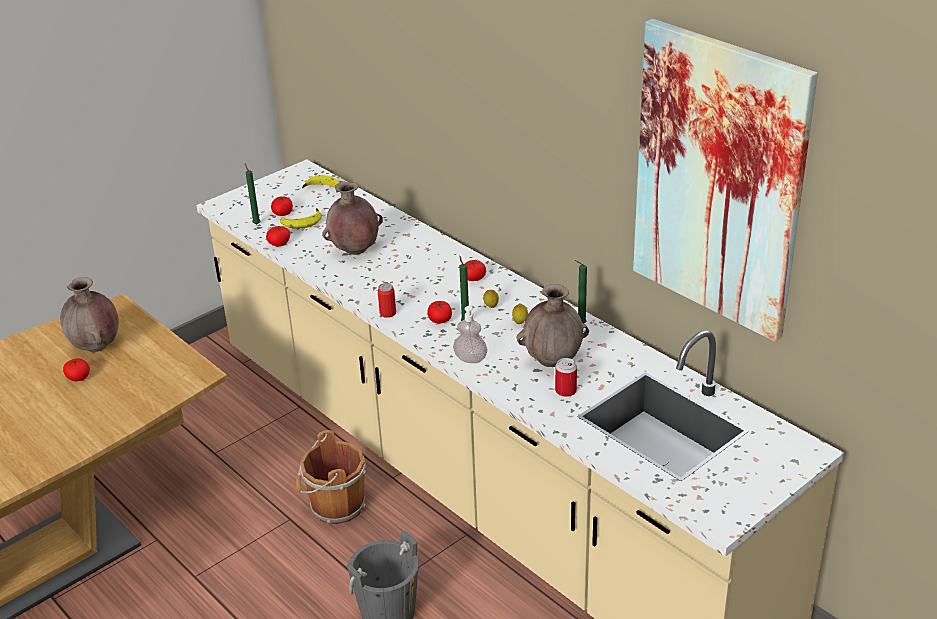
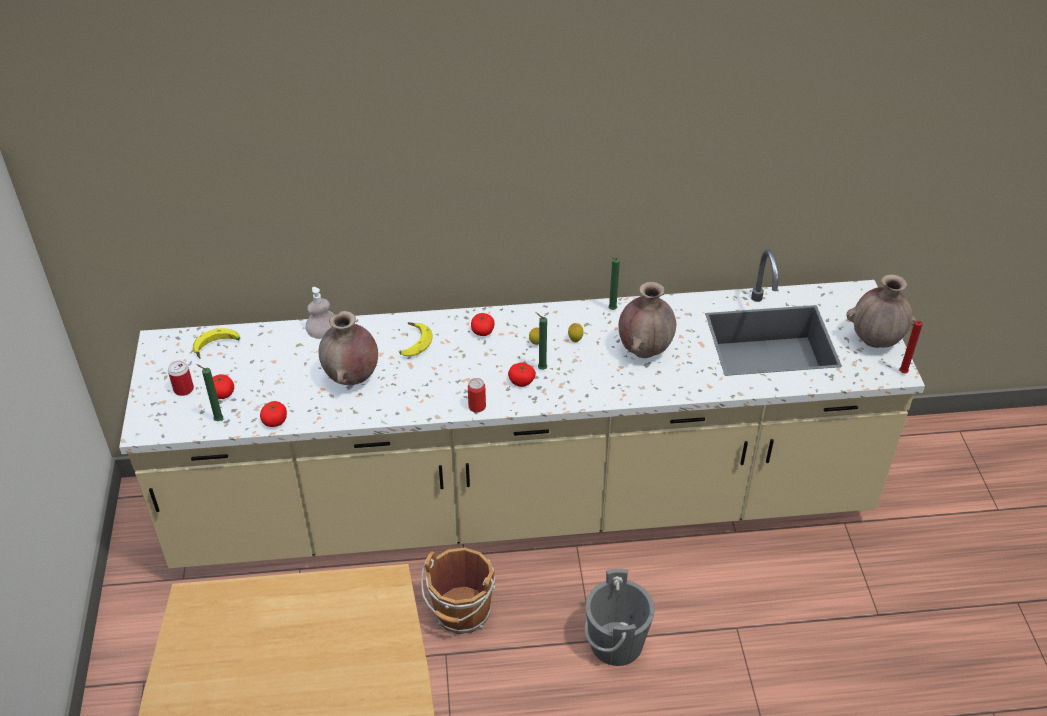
camera: 55 degrees left, 10 degrees up
(78, 377) = (288, 683): tomato -> none
(97, 347) = (250, 646): brown vase -> brown vase (875, 341)
(301, 222) = (256, 388): banana -> banana (412, 343)
(470, 359) = (595, 392): soap dispenser -> soap dispenser (322, 333)
(565, 391) = (688, 364): can -> can (183, 389)
(718, 181) = (750, 127): picture -> none
(723, 524) = (902, 373): none -> red candle

